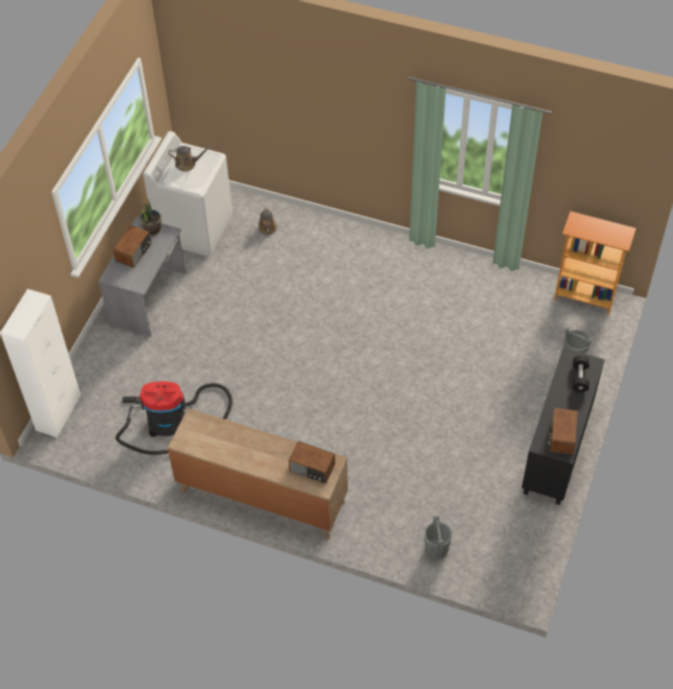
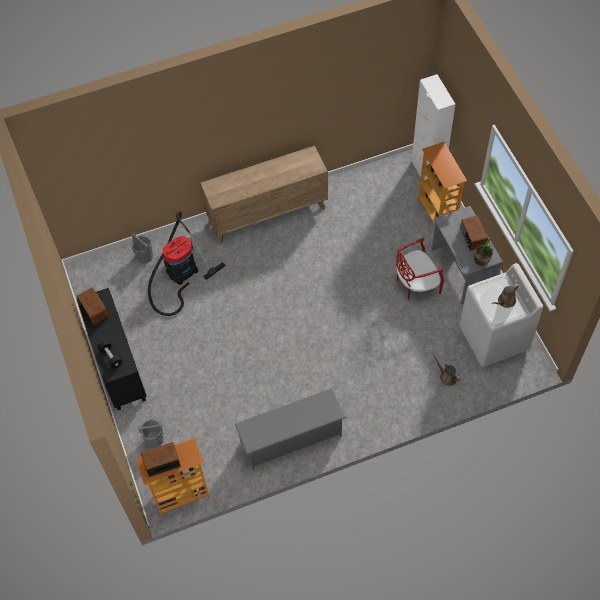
camera: 140 degrees right, 5 degrees up
(103, 364) = (437, 214): none -> bookcase
(172, 423) = (359, 213): vacuum cleaner -> vacuum cleaner (180, 274)
(202, 317) = (416, 284): none -> red chair
(312, 468) = (225, 190): radio -> radio (161, 462)
(448, 274) = (291, 439): none -> grey shoe rack

